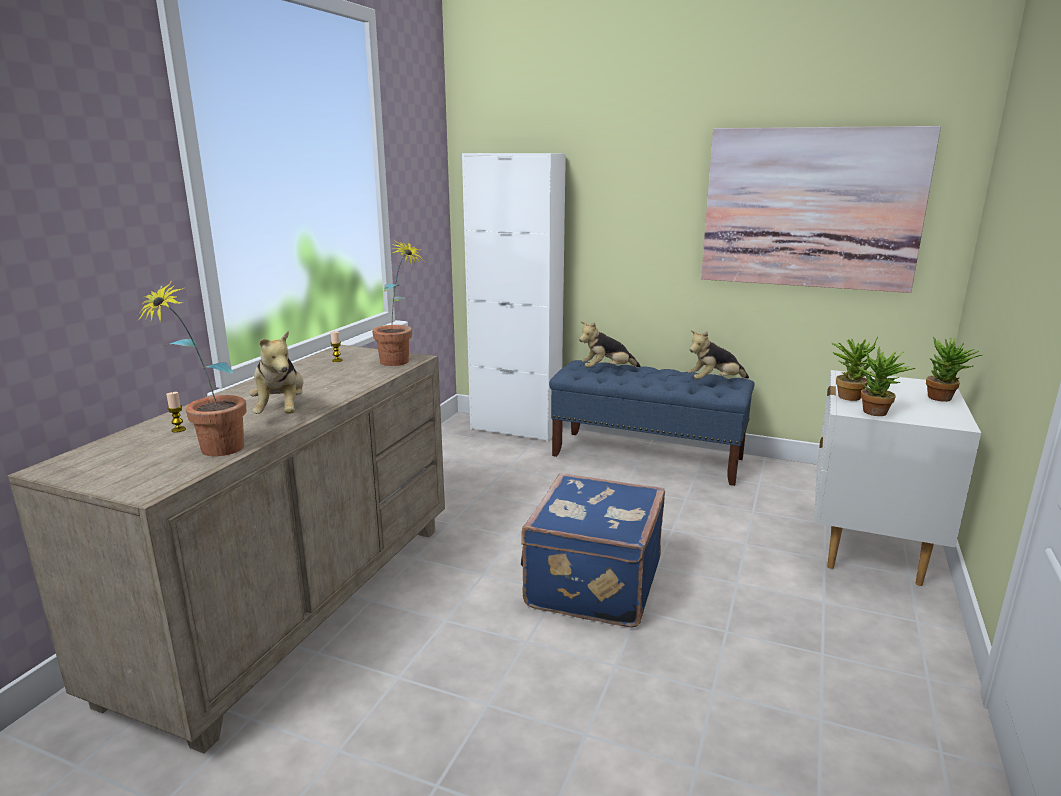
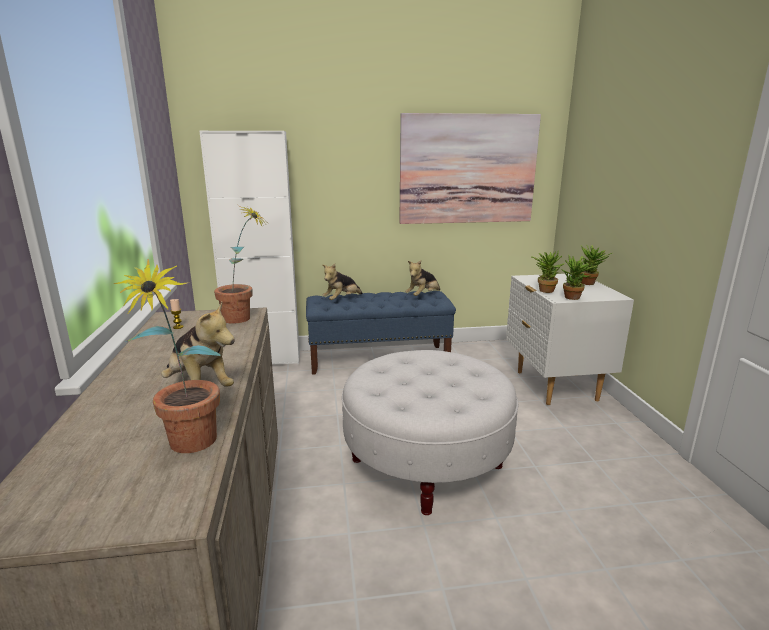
camera: 30 degrees left, 0 degrees up
(178, 430) = (106, 434): candle -> none
(591, 583) = (426, 463): blue suitcase -> white ottoman

